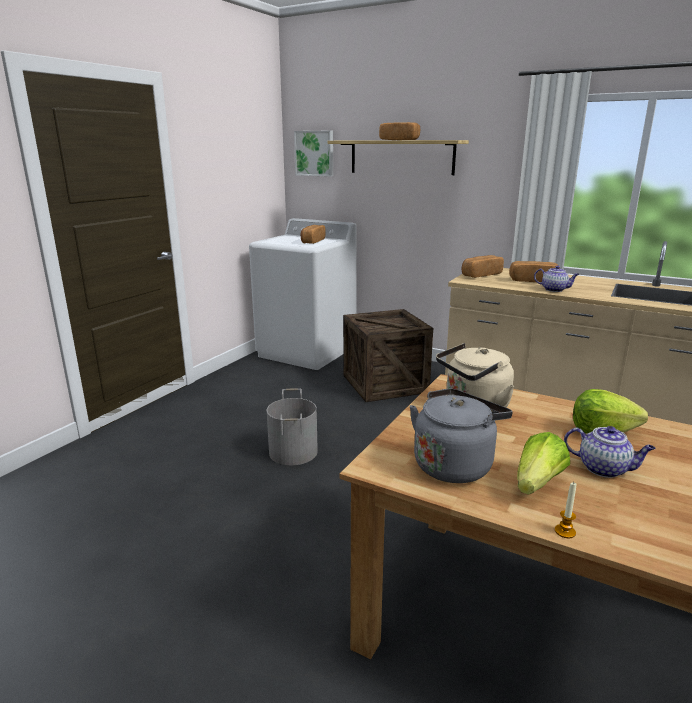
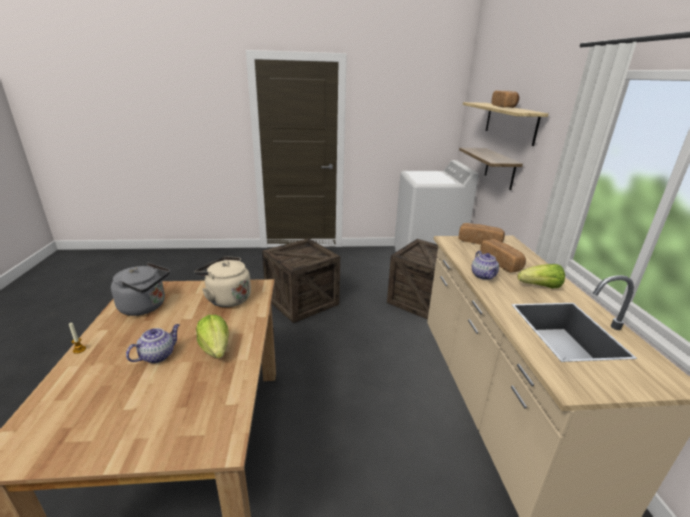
camera: 55 degrees right, 5 degrees up
(294, 452) = (302, 301): grey bucket -> crate
(312, 241) = (435, 179): bread -> none
(315, 153) = (474, 111): picture -> none
(397, 209) = (500, 168): none -> shelf
(537, 483) = (131, 334): lettuce -> lettuce (540, 287)
(604, 468) = (158, 355): teapot -> teapot turned 135 degrees counterclockwise

